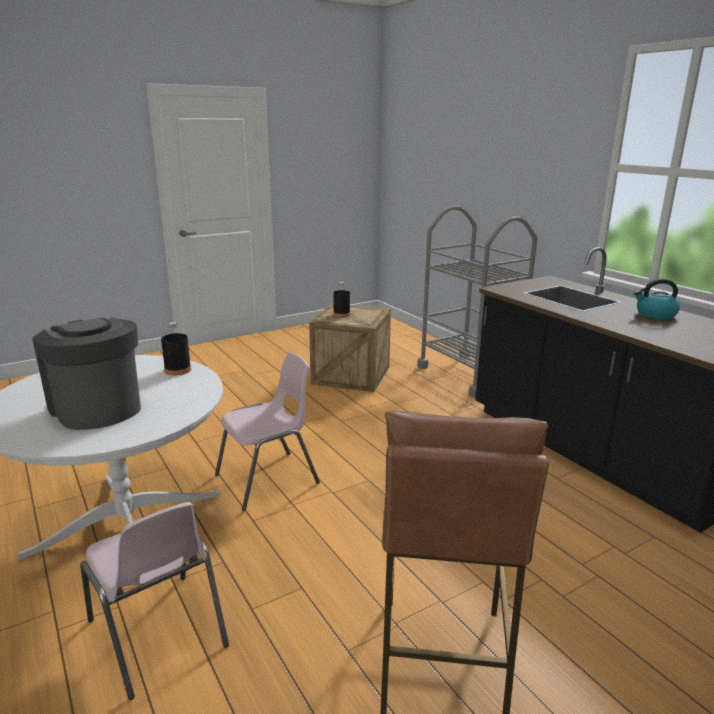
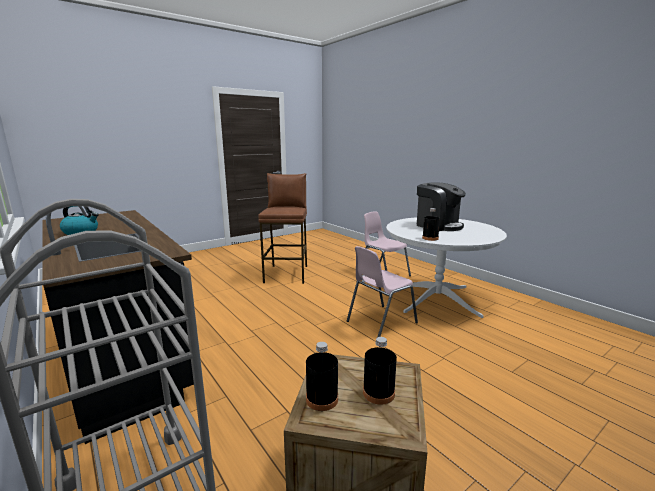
camera: 175 degrees right, 5 degrees down
(372, 314) = (322, 399): none -> black bottle

